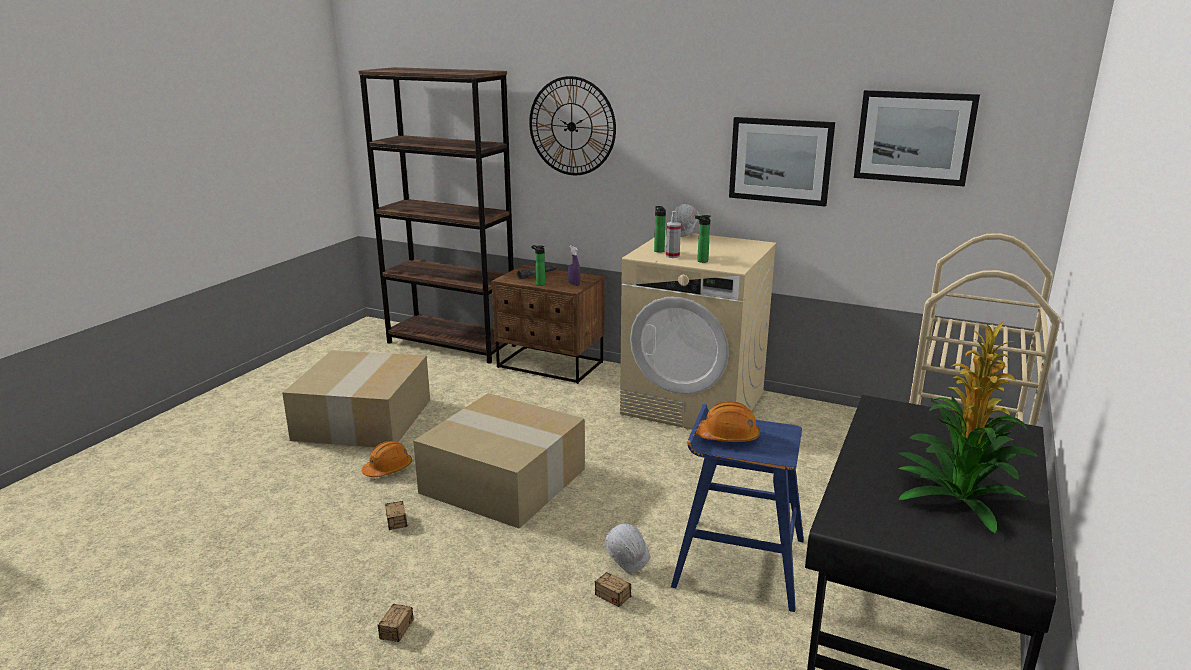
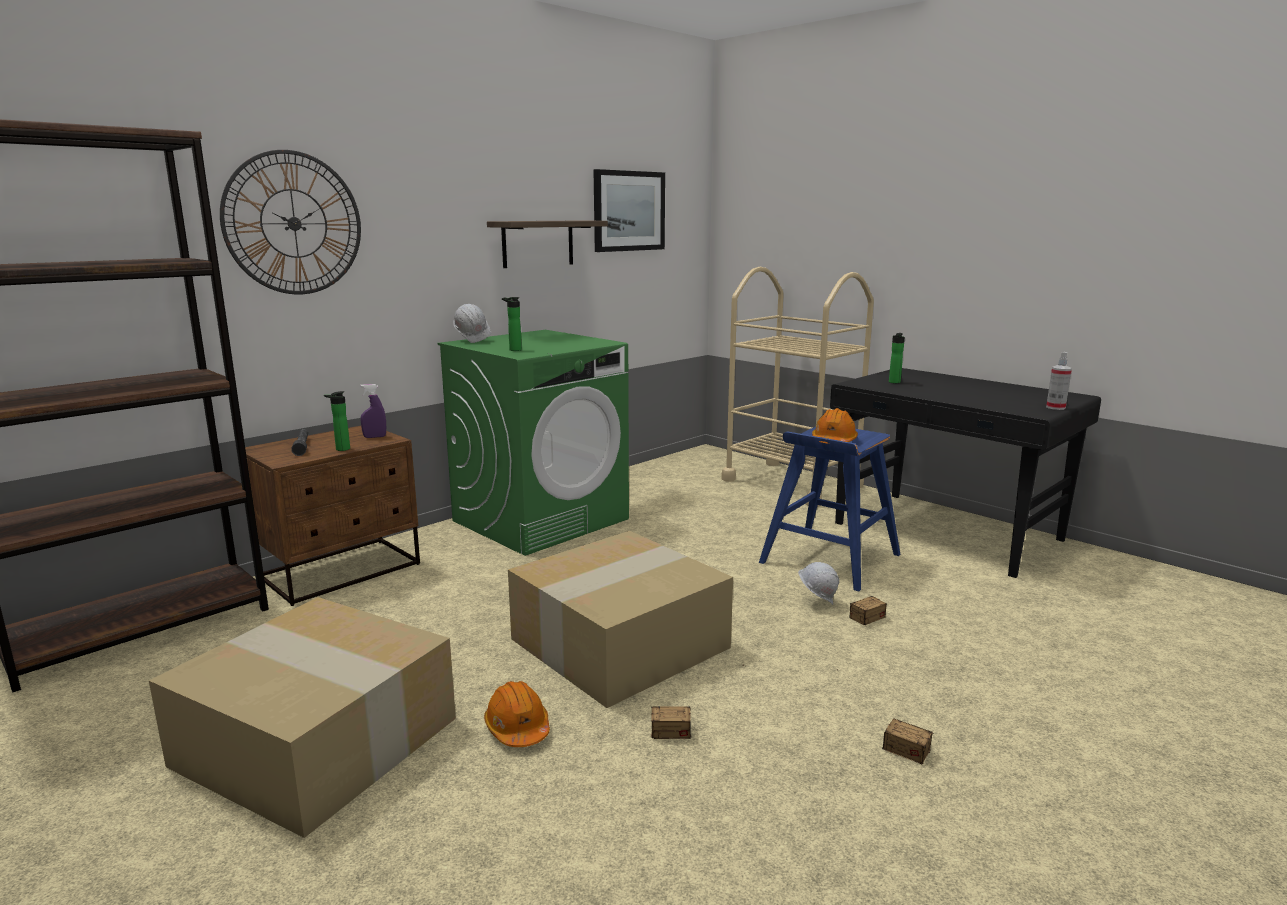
camera: 70 degrees left, 5 degrees down
(672, 256) = (540, 349): spray bottle -> spray bottle (1055, 407)
(694, 403) = (541, 519): beige washing machine -> green washing machine
(700, 261) = (571, 346): bottle -> bottle (894, 382)
(780, 160) = (538, 243): picture -> shelf
(958, 496) = (993, 391): potted plant -> none

